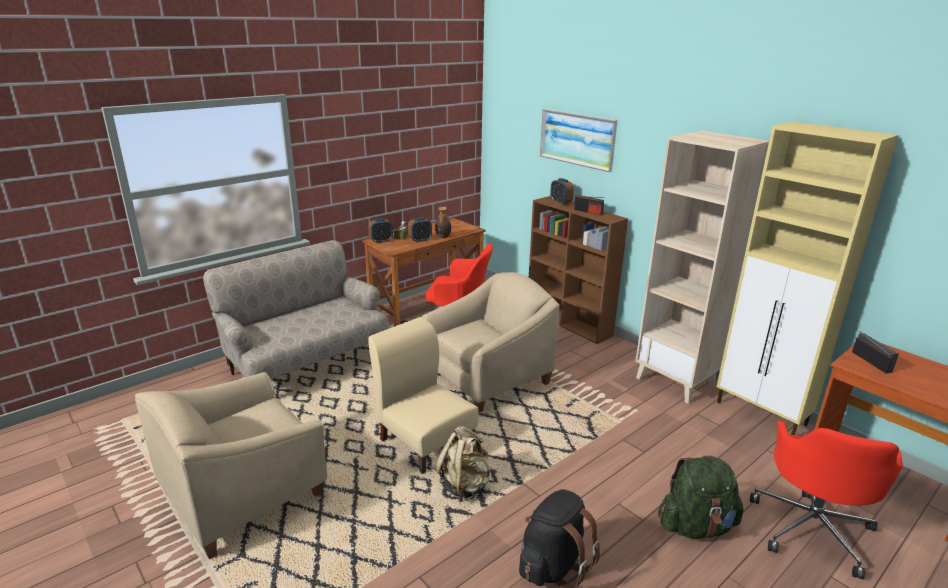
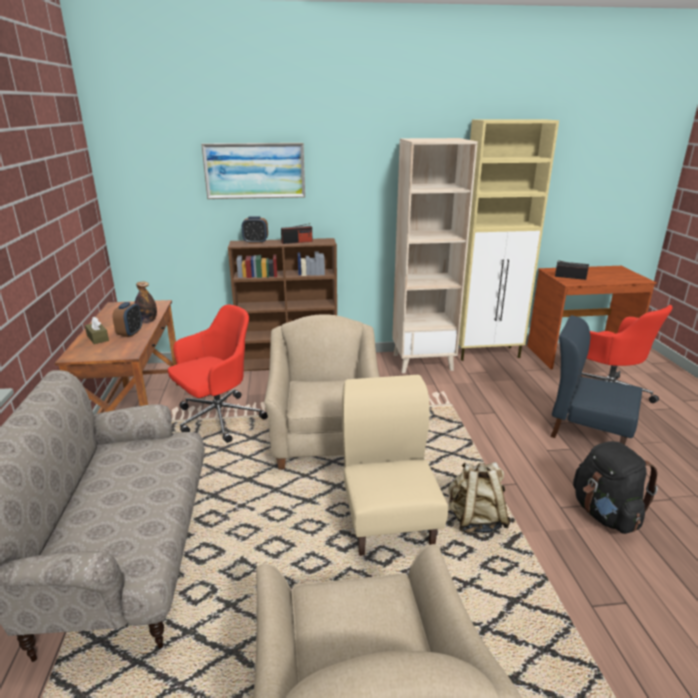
camera: 55 degrees left, 0 degrees up
(381, 241) = (84, 353): alarm clock -> none
(424, 442) = (389, 520): beige chair -> beige chair turned 90 degrees clockwise
(696, 526) = (587, 431): green backpack -> blue chair

